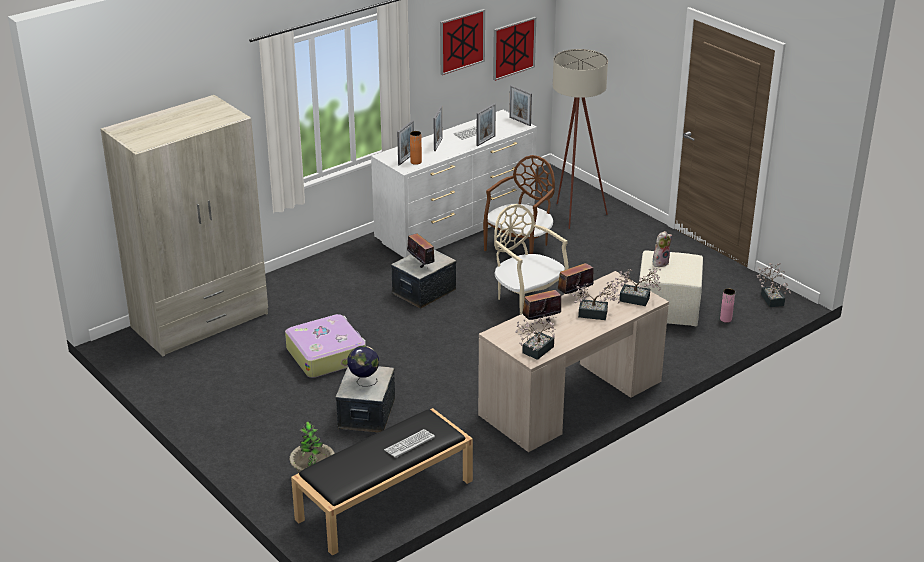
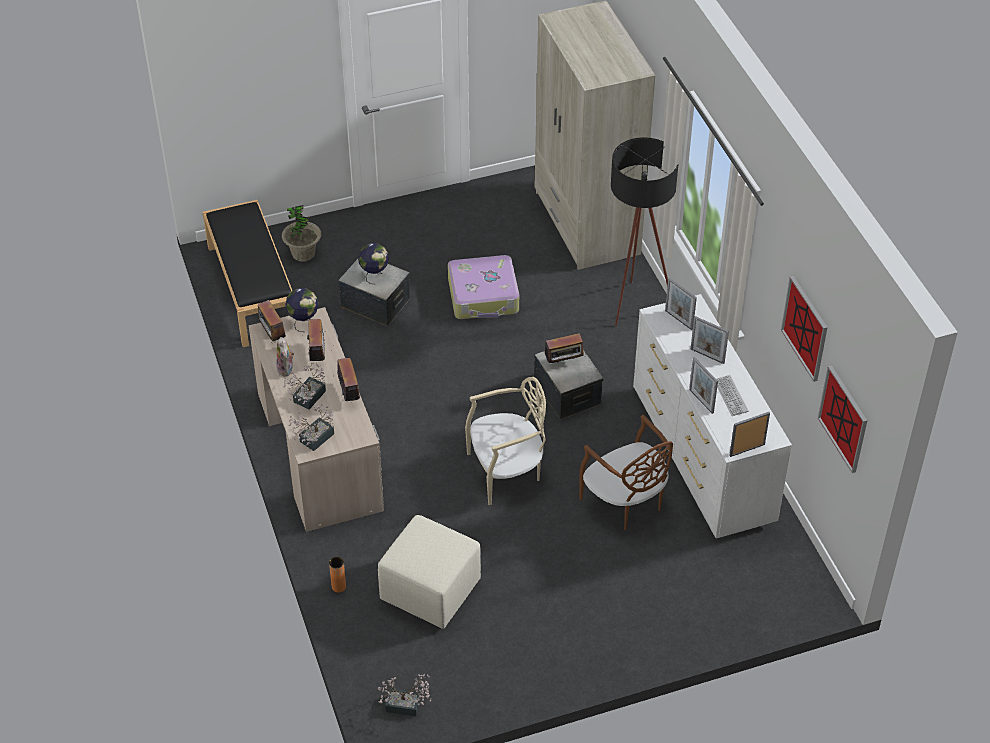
camera: 110 degrees right, 15 degrees up
(308, 278) = (634, 310): none -> black floor lamp
(409, 444) = (246, 266): keyboard -> none
(416, 162) = (668, 326): orange vase -> orange vase (339, 587)
(506, 339) = (303, 322): none -> globe
(535, 351) = (272, 336): potted plant -> radio
(573, 213) = (696, 584): beige floor lamp -> none
(660, 262) = (438, 541): plush toy -> plush toy (286, 369)
(725, 319) = (386, 639): pink vase -> none

